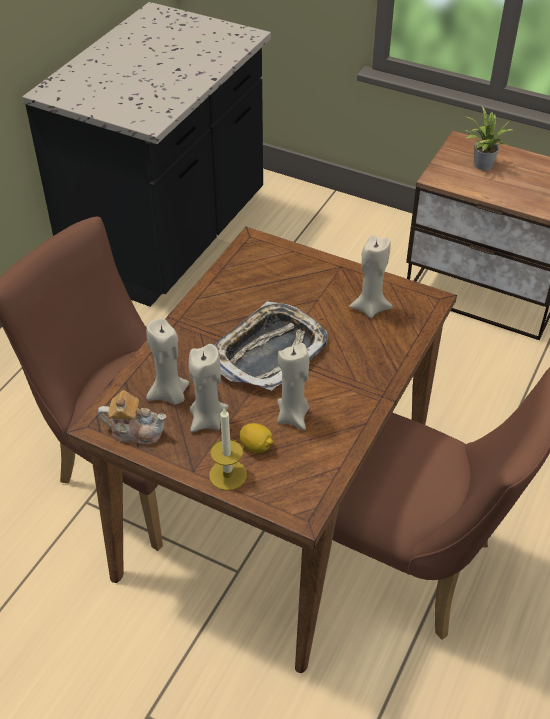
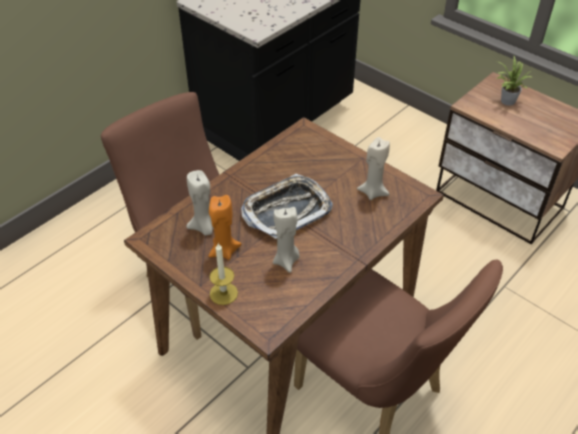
camera: 15 degrees right, 0 degrees up
(135, 431) = (171, 248): teapot -> none
(207, 420) = (224, 251): beige candle -> orange candle
(256, 446) = (251, 277): lemon -> none

